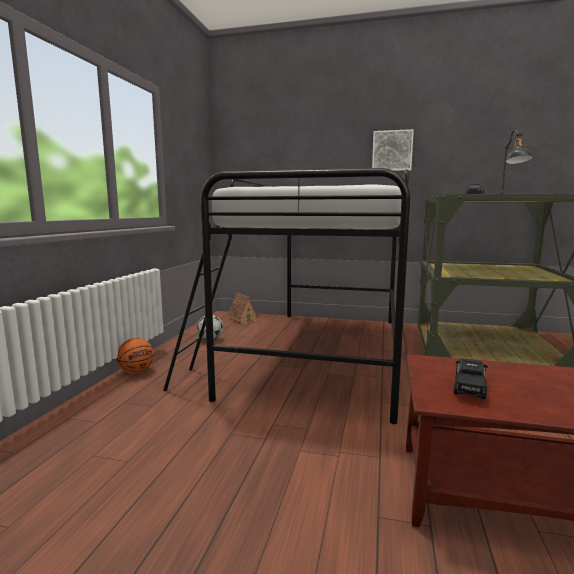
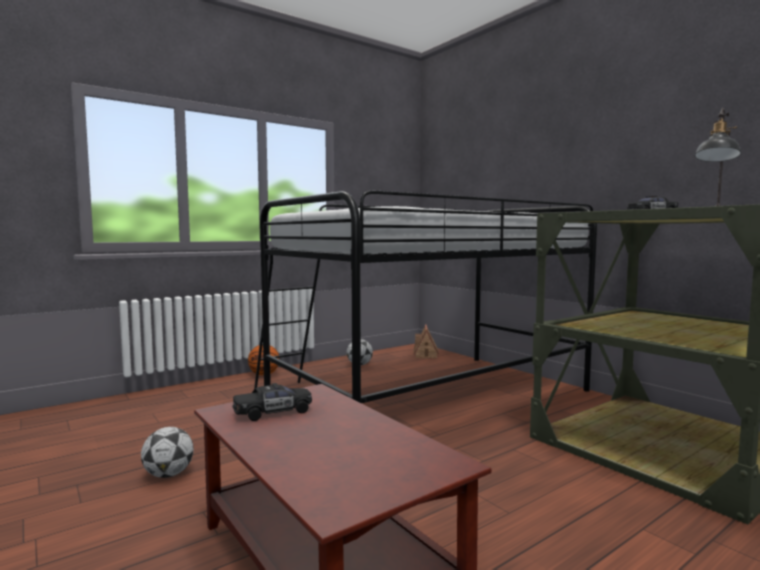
camera: 40 degrees right, 5 degrees down
(271, 505) = (168, 474): none -> football
(392, 151) = (592, 155): picture -> none

